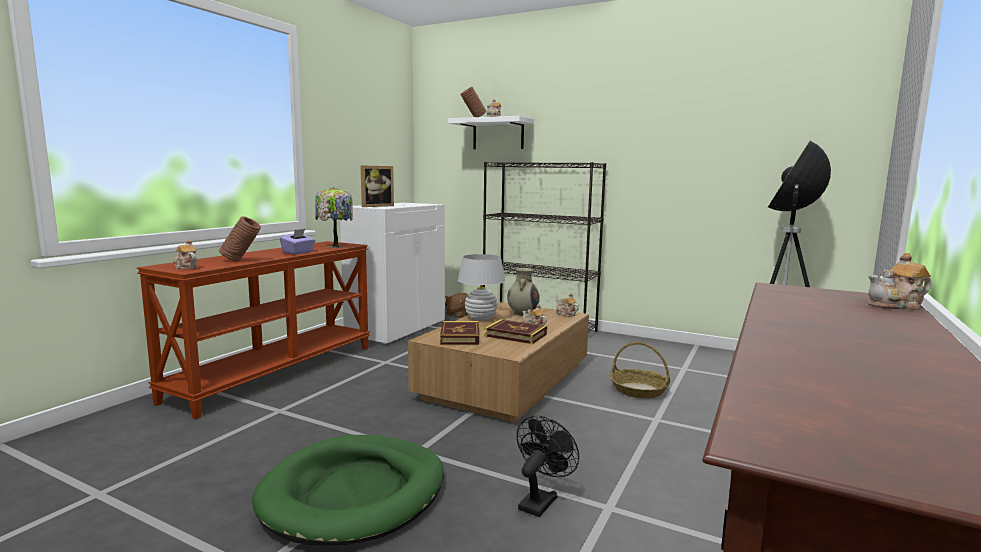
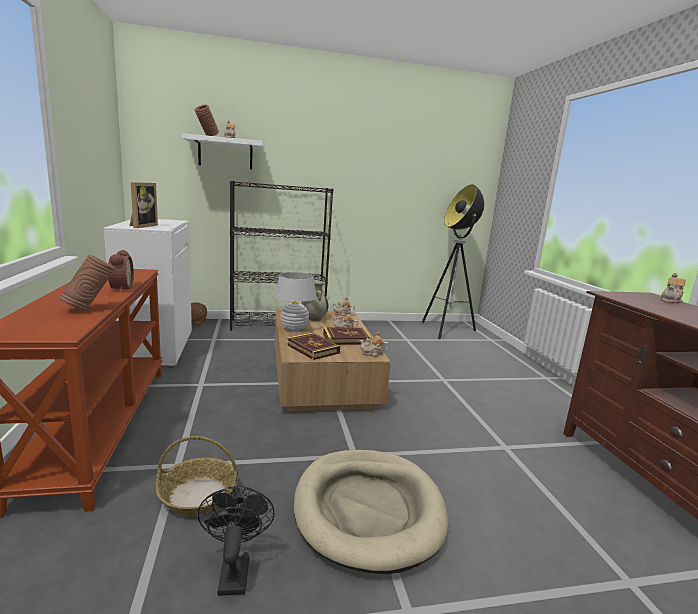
camera: 40 degrees left, 5 degrees up
(185, 267) = (46, 330): teapot -> teapot (372, 354)
(298, 252) = (119, 288): purple tissue box -> alarm clock
(334, 247) = (134, 276): table lamp -> none
(354, 493) = (368, 510): green dog bed -> beige dog bed
(540, 500) = (472, 458): black fan -> black fan (234, 569)
(639, 390) = (407, 361): basket -> basket (199, 494)

